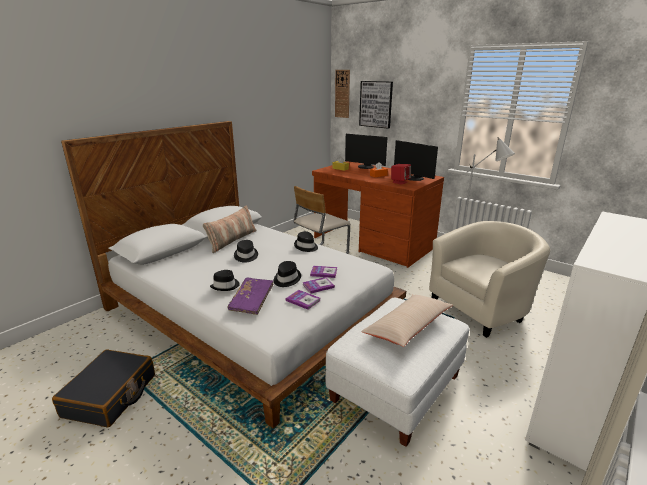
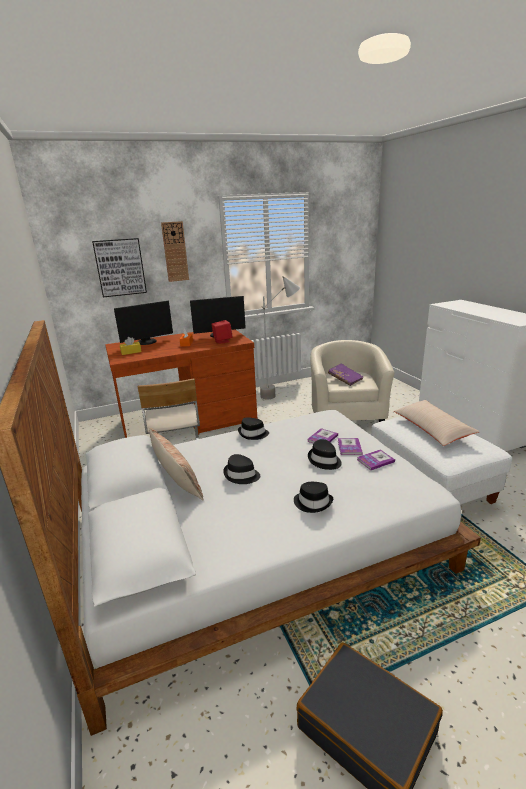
camera: 60 degrees left, 0 degrees up
(252, 302) = (367, 489): purple book -> purple book (345, 379)
(342, 94) = (62, 261): wall clock -> wall clock (175, 252)

